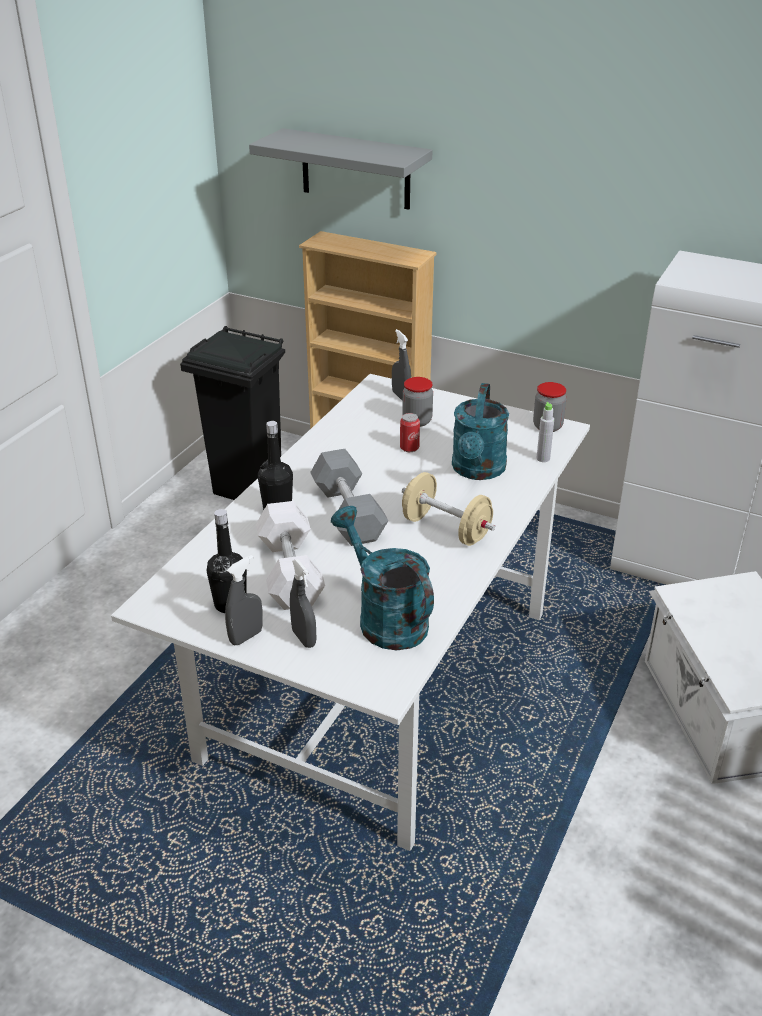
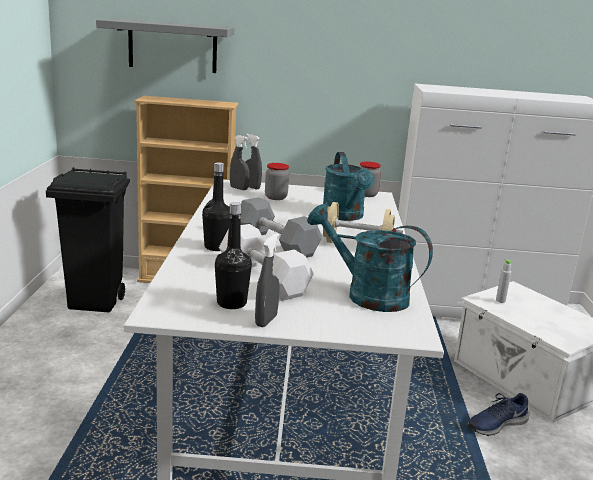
camera: 25 degrees left, 15 degrees down
(304, 638) = (316, 315): grey spray bottle -> grey spray bottle (239, 188)
(409, 448) = (285, 210): can -> none
(543, 458) = (381, 208): grey bottle -> grey bottle (500, 300)
(631, 766) = (496, 424): none -> blue shoe

